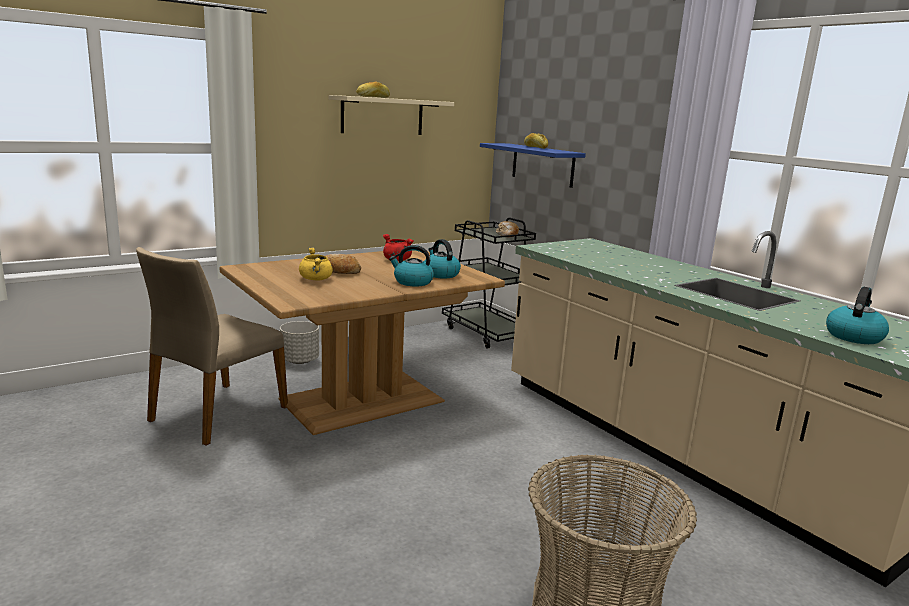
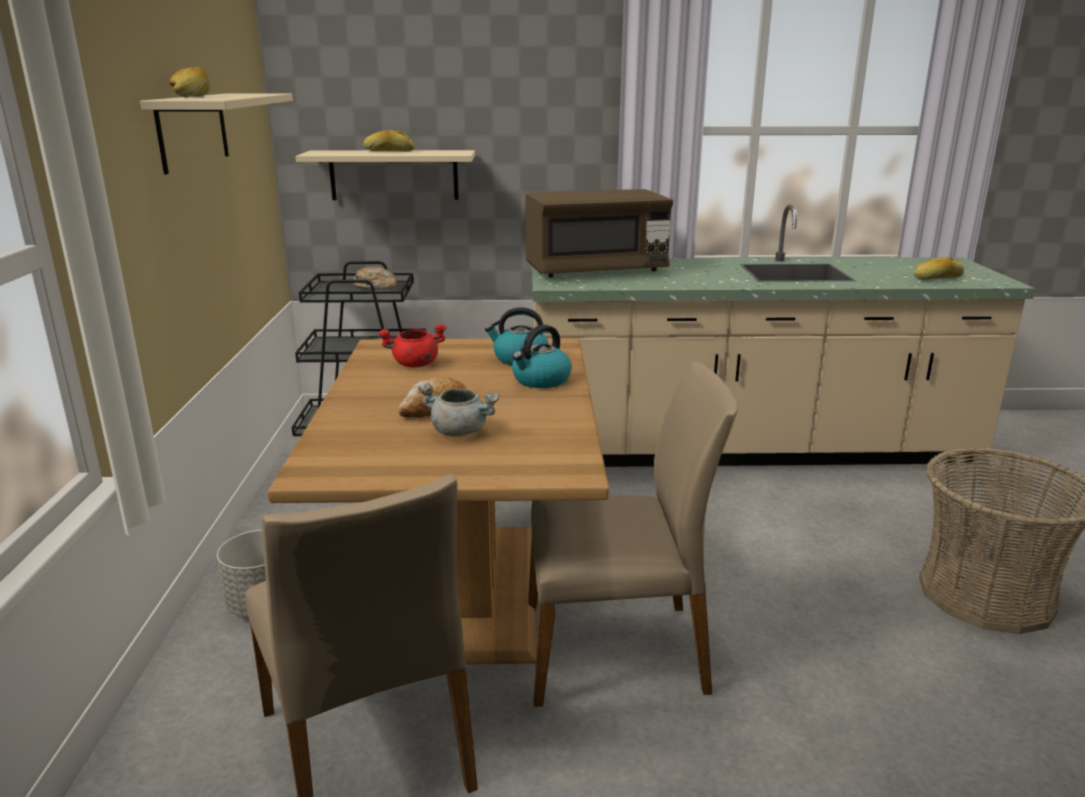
camera: 55 degrees left, 5 degrees up
(316, 279) = (461, 432): yellow cooking pot -> grey cooking pot
(347, 455) = (616, 649): none -> beige chair
(542, 165) = (394, 175): blue shelf -> beige shelf
(595, 250) = (595, 270): none -> brown microwave
(853, 336) = (937, 279): kettle -> bread

